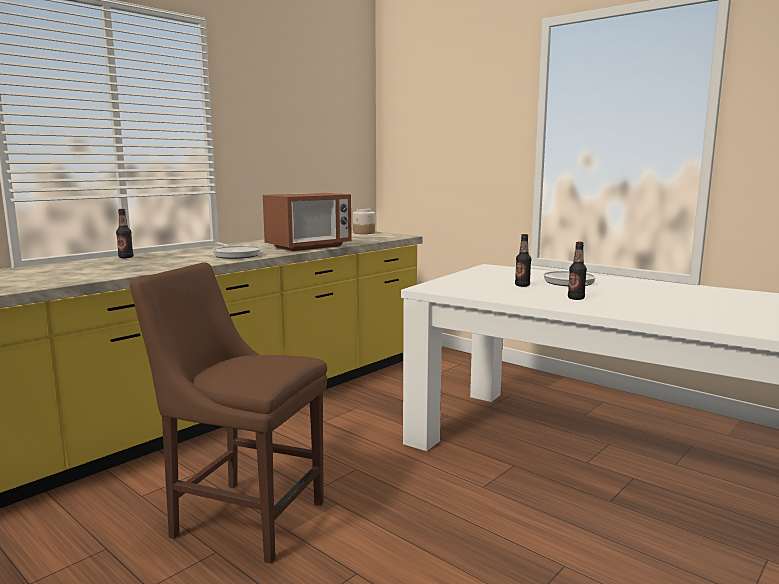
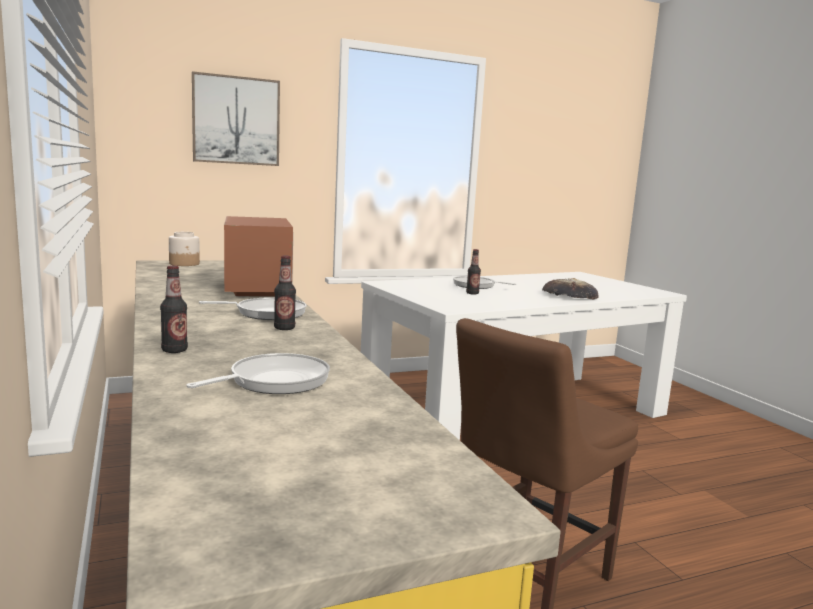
camera: 65 degrees left, 0 degrees up
(76, 271) = (274, 381): none -> frying pan
(455, 117) = (236, 120): none -> picture
(576, 298) = (530, 295): bottle -> bottle (284, 328)
(629, 308) = (569, 295): none -> bread

